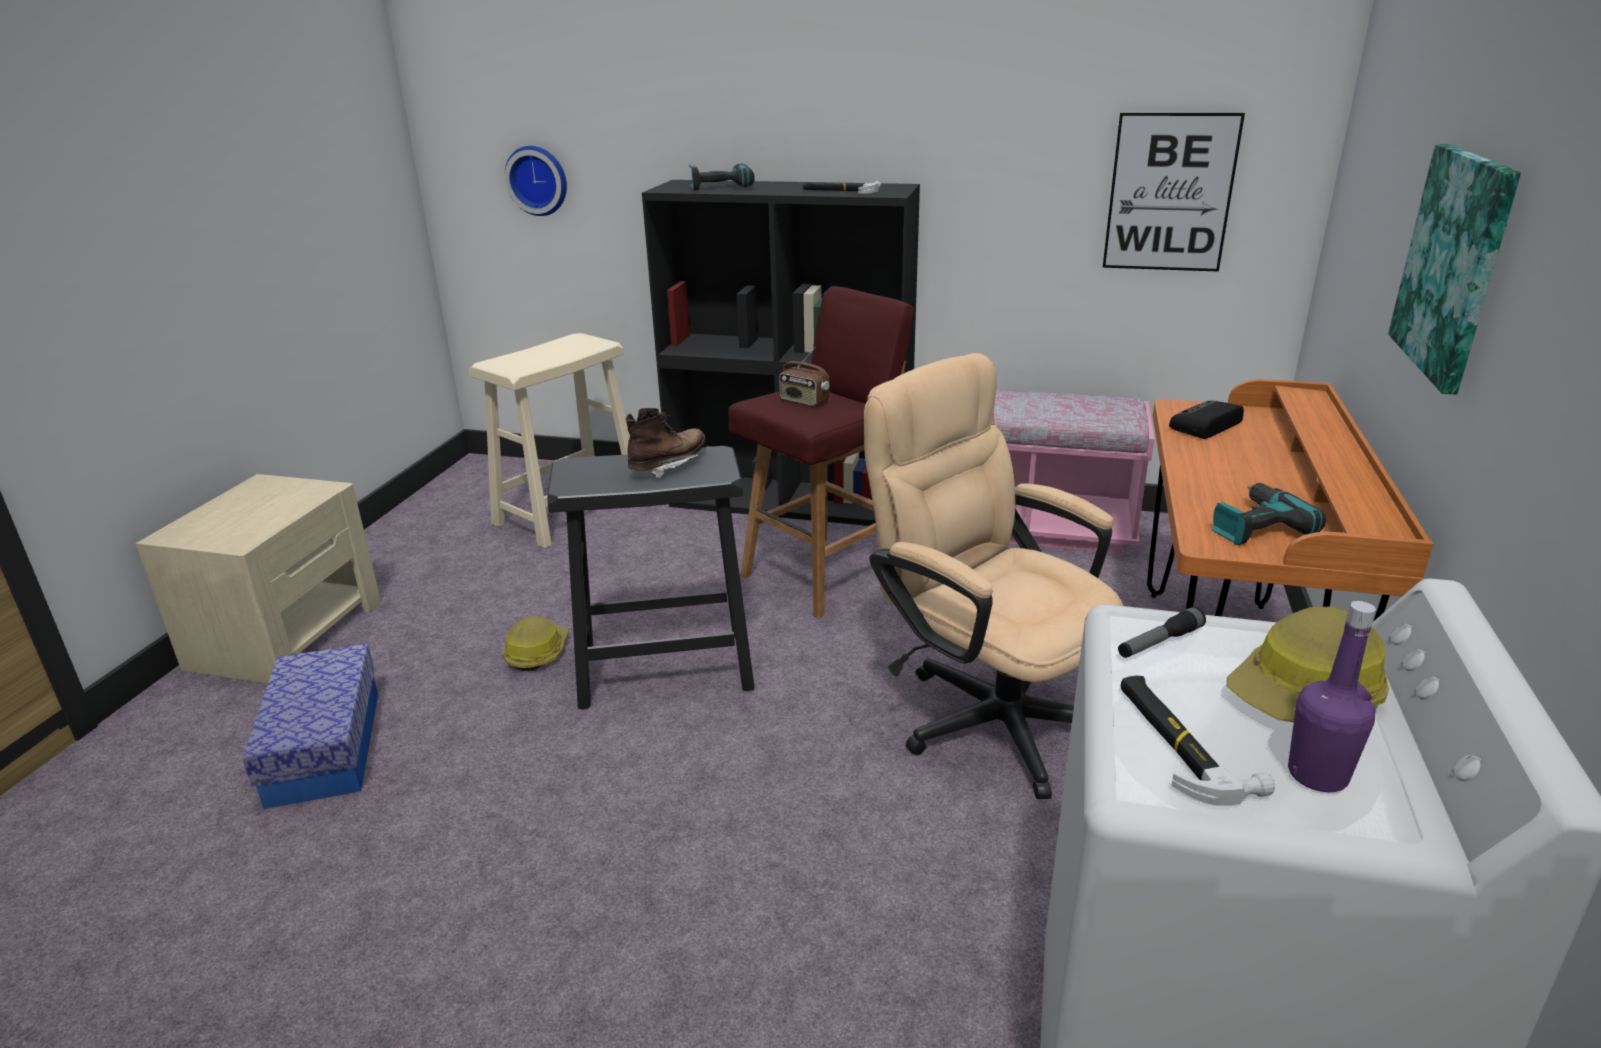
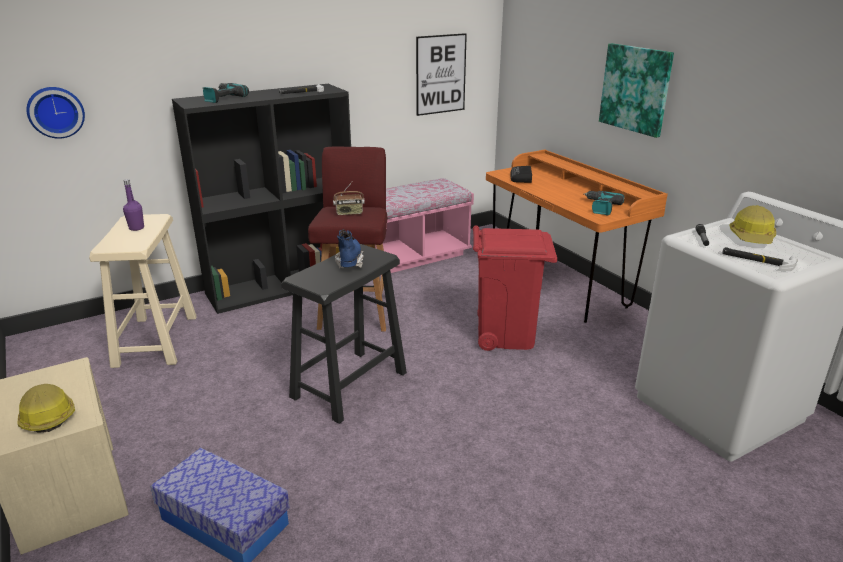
camera: 45 degrees left, 0 degrees up
(537, 653) = (269, 413): hard hat -> hard hat (47, 416)
(668, 465) = (350, 261): brown boot -> blue boot
(986, 712) = (506, 335): beige office chair -> red trash can
(1317, 775) = (791, 254): purple bottle -> purple bottle (136, 228)

